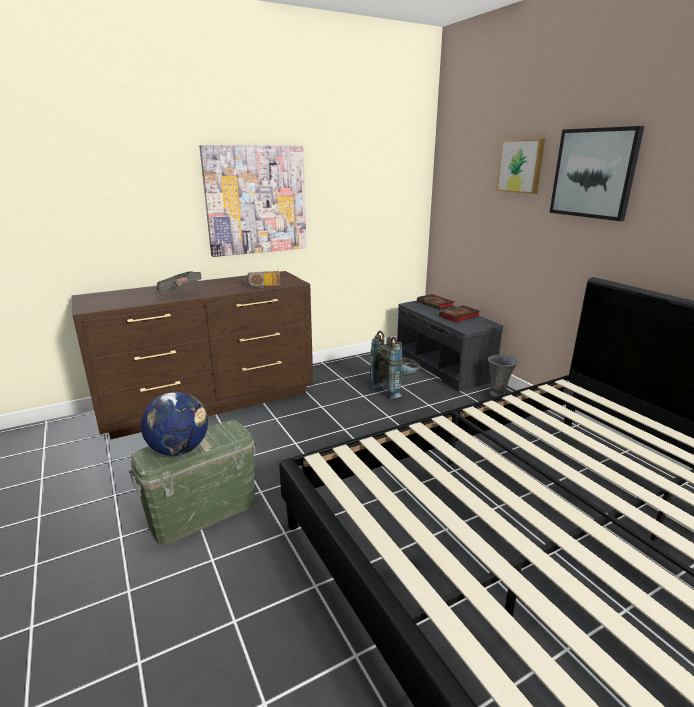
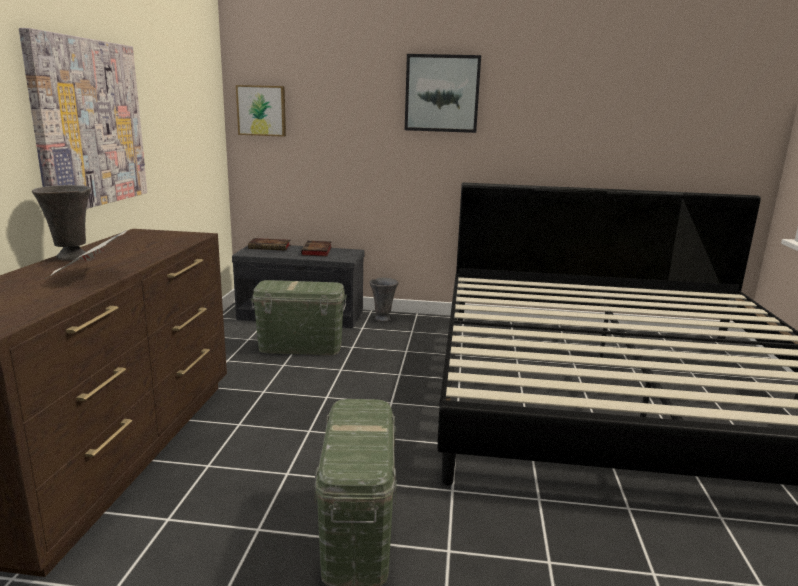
camera: 55 degrees left, 5 degrees down
(179, 450) = (363, 445): globe -> none
(208, 282) = (71, 257): none -> grey vase
(263, 286) = (174, 245): radio -> none
(396, 389) = (300, 347): grey backpack -> green storage box
(521, 166) = (359, 87): picture -> picture (262, 110)

